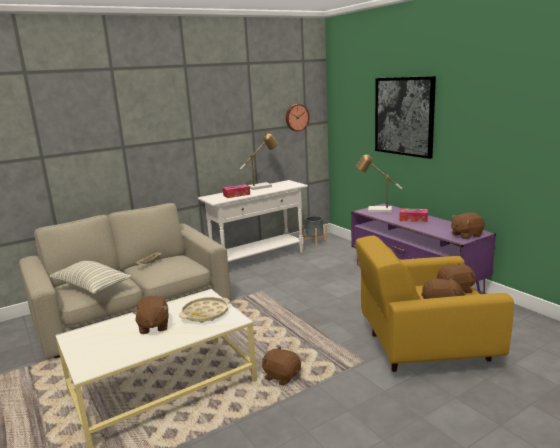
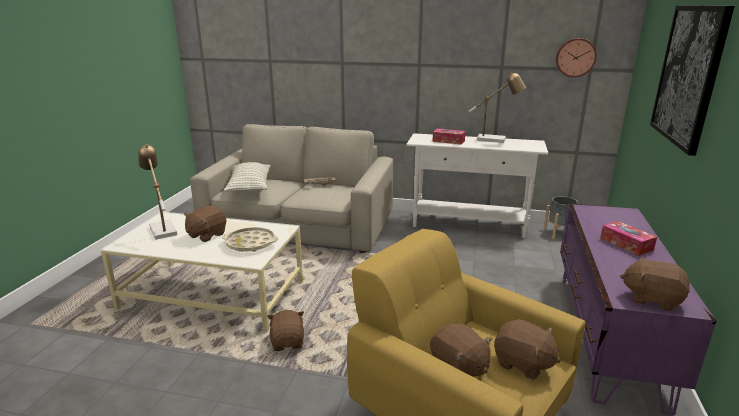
camera: 45 degrees right, 5 degrees up
(376, 210) = (602, 214): table lamp -> table lamp (161, 229)

